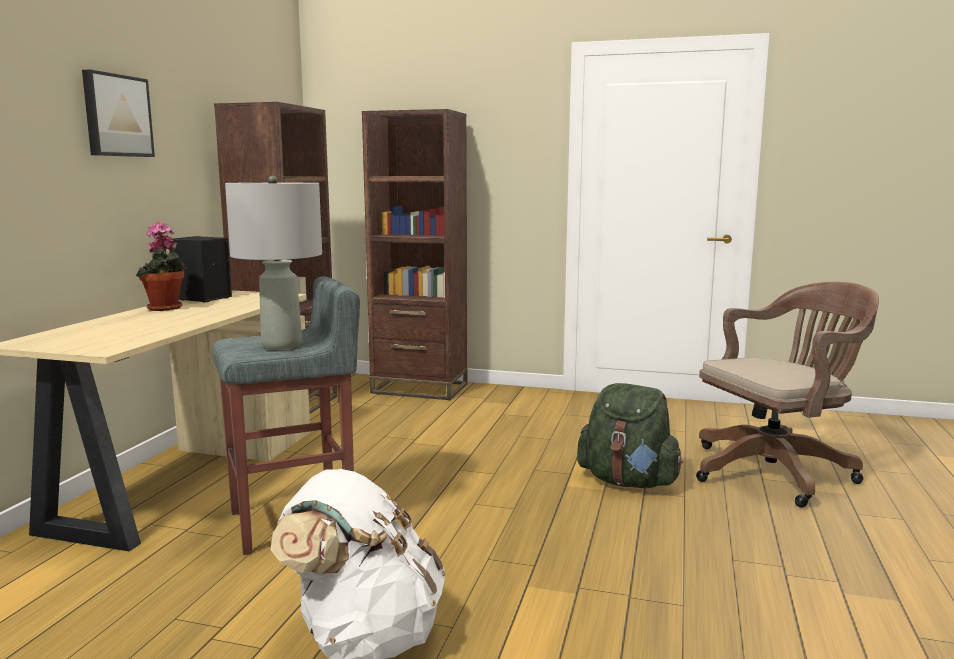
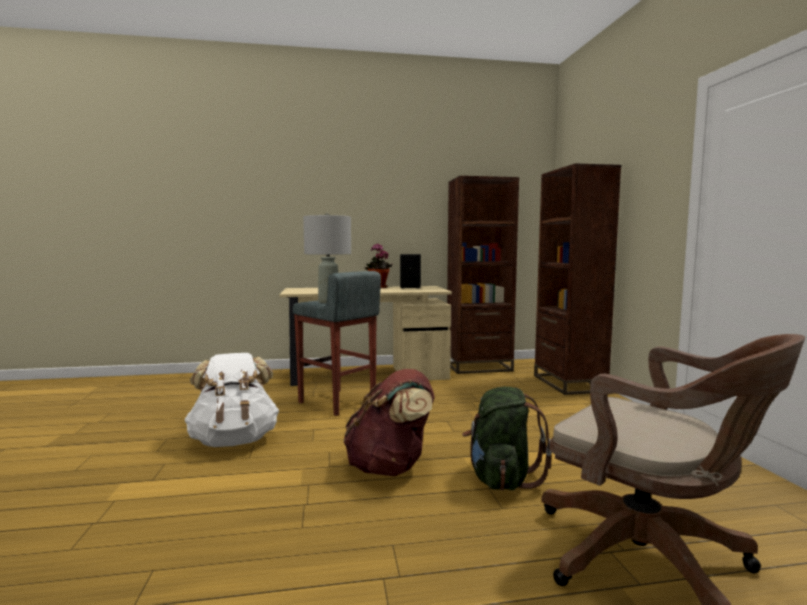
camera: 65 degrees right, 5 degrees down
(116, 116) = (377, 192): picture -> none
(565, 528) = (390, 467): none -> brown backpack

